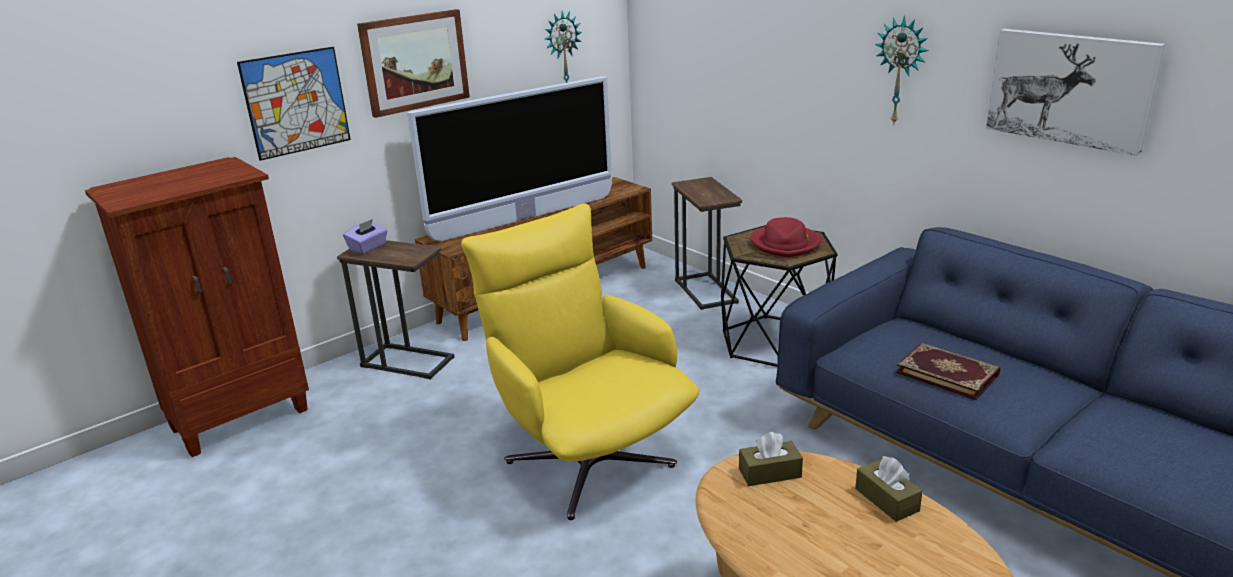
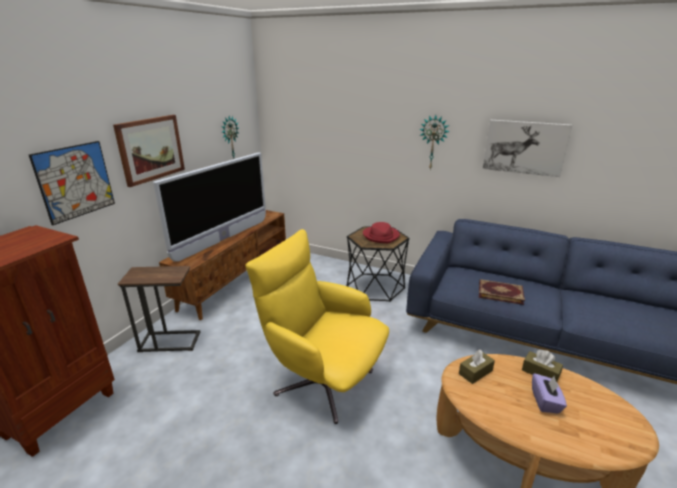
camera: 25 degrees left, 0 degrees up
(368, 248) = (138, 274): purple tissue box -> purple tissue box (545, 401)
(705, 291) = (322, 265): brown side table -> none

